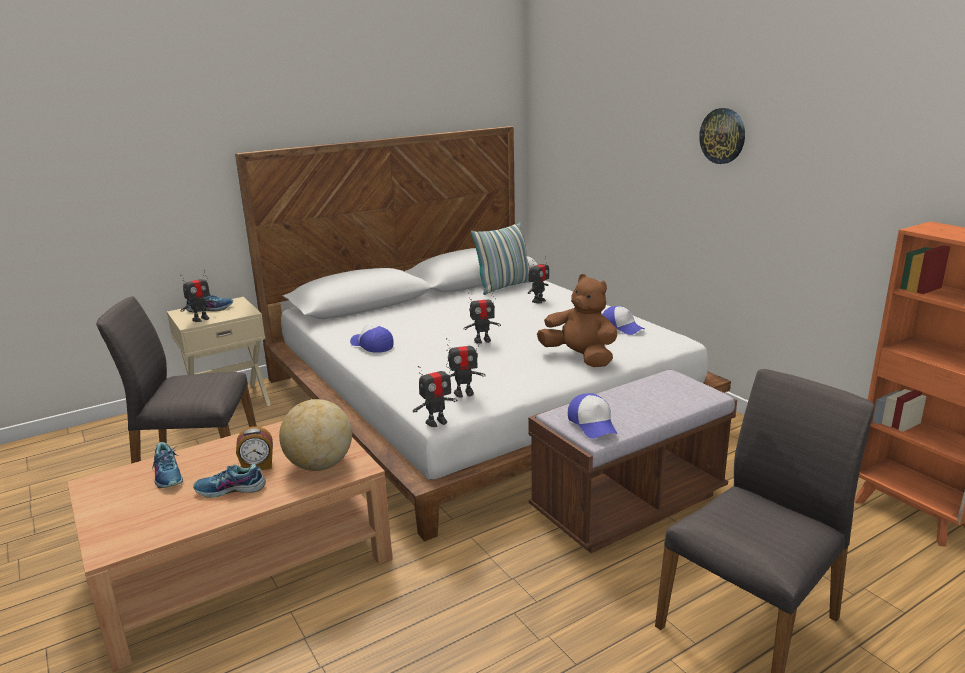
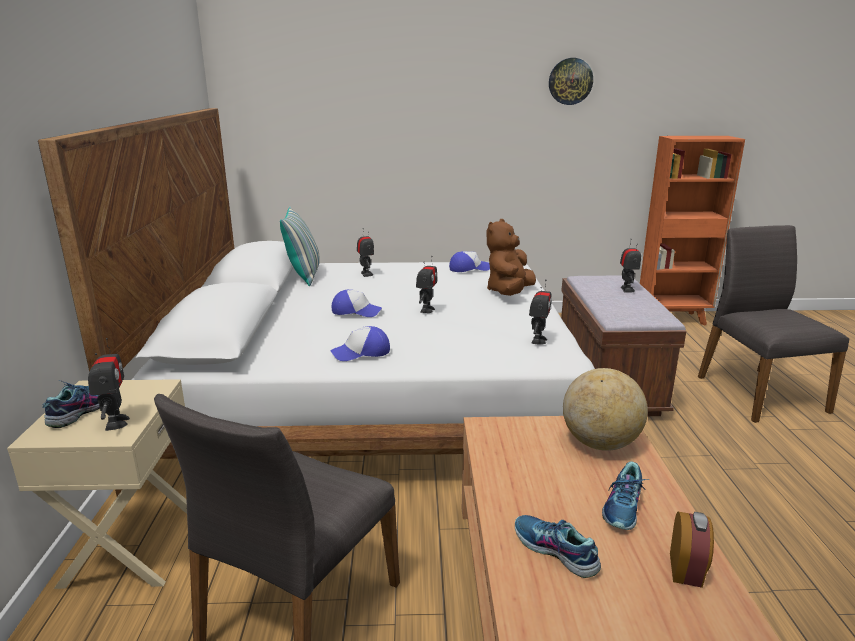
camera: 60 degrees left, 0 degrees up
(169, 475) = (554, 551): shoe -> shoe turned 135 degrees counterclockwise
(257, 466) = (577, 481): alarm clock -> alarm clock (686, 570)
(436, 422) = (581, 364): toy robot -> toy robot (627, 289)
(580, 358) = (509, 292): brown plush toy -> brown plush toy turned 45 degrees counterclockwise
(593, 424) = (647, 314): cap -> cap (356, 311)
(722, 136) = (488, 96): wall clock -> wall clock (570, 81)

